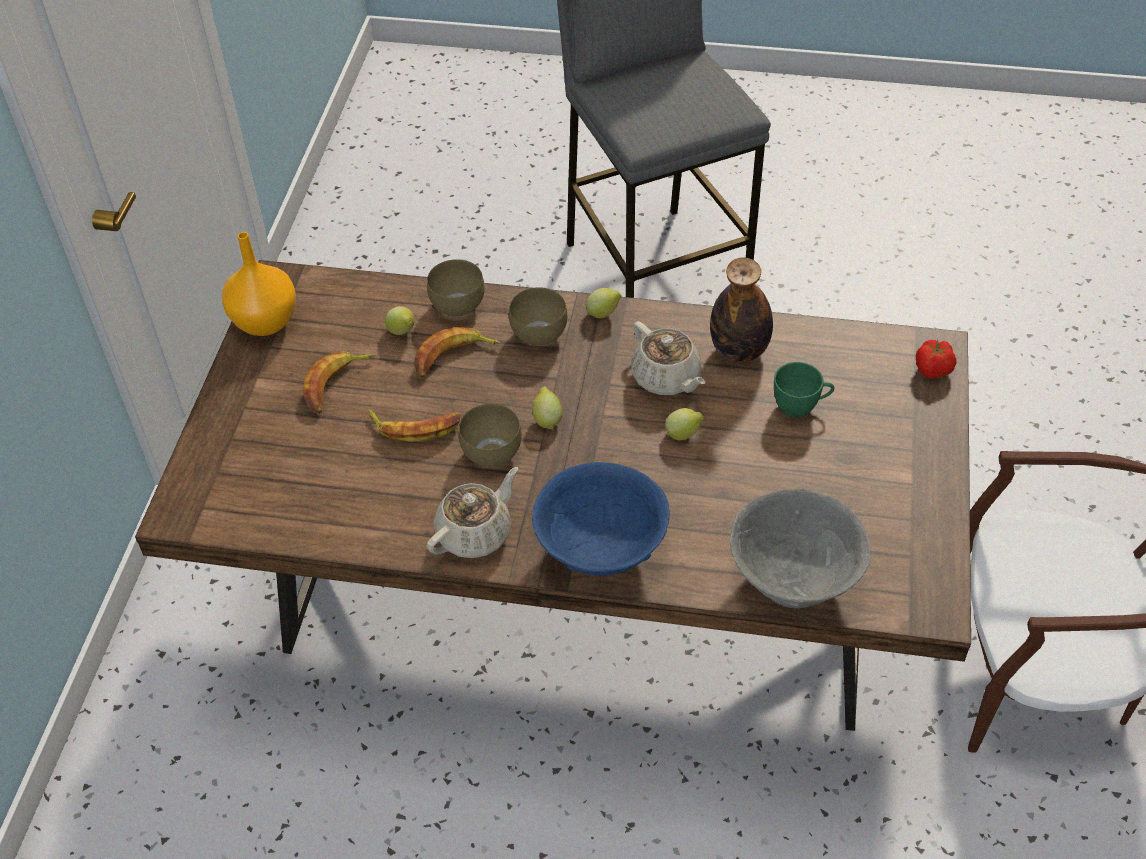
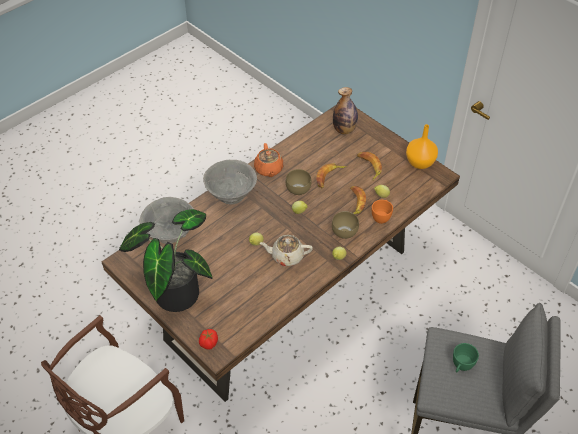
camera: 125 degrees right, 0 degrees up
(456, 307) = (381, 217): brown bowl -> orange cup
(475, 533) = (268, 169): beige teapot -> orange teapot
(601, 550) = (231, 194): blue bowl -> grey bowl
(739, 351) = (279, 287): bottle -> bottle (344, 130)
(801, 407) = (234, 286): green cup -> green cup (461, 366)
(898, 481) = (174, 290): none -> potted plant

